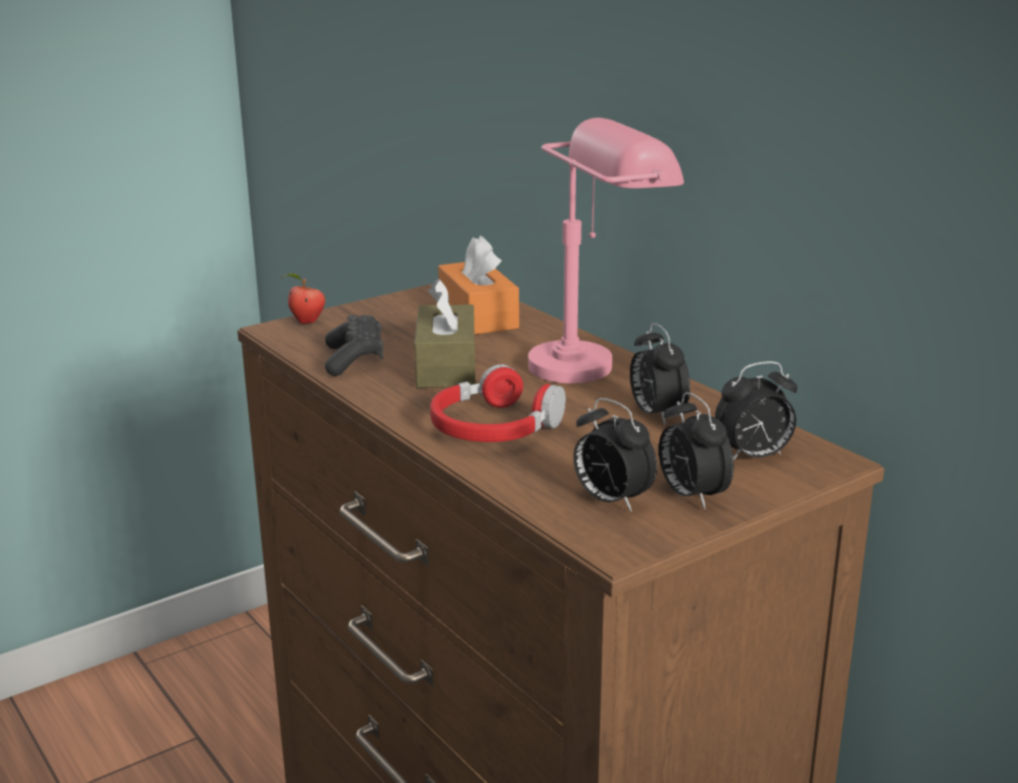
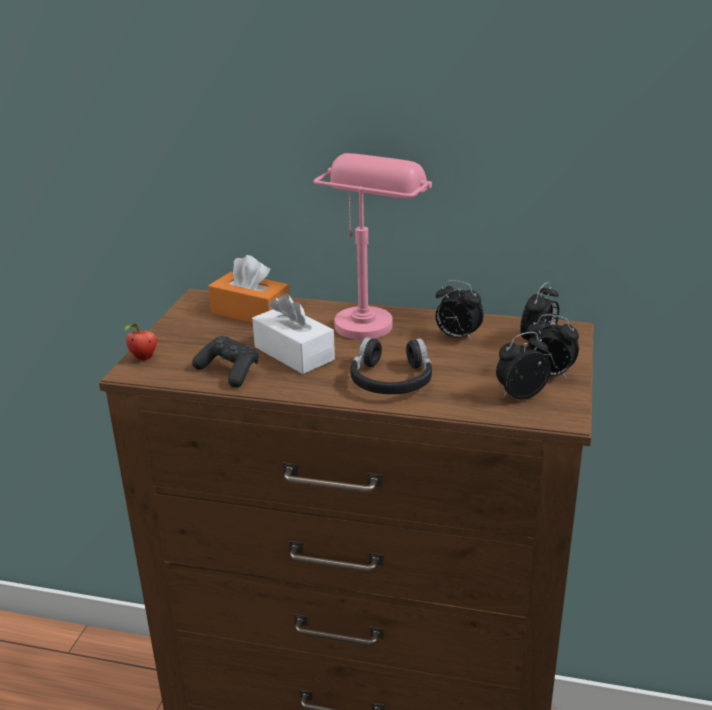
camera: 40 degrees left, 5 degrees up
(446, 366) = (294, 353): brown tissue box -> white tissue box
(494, 427) = (391, 380): red headphones -> black headphones
(610, 501) = (520, 395): alarm clock -> alarm clock turned 150 degrees clockwise

